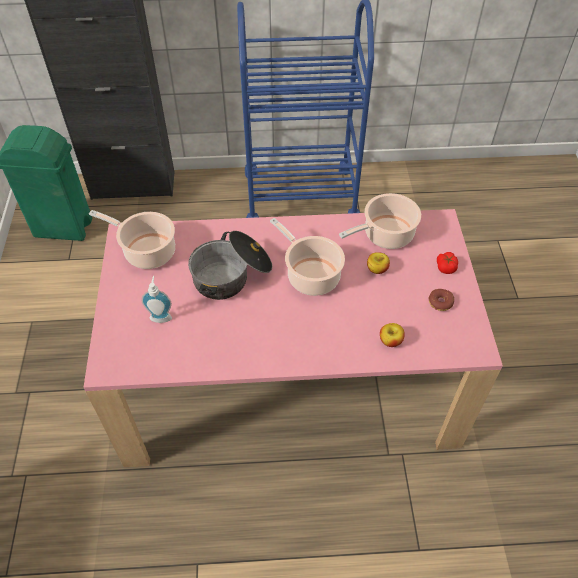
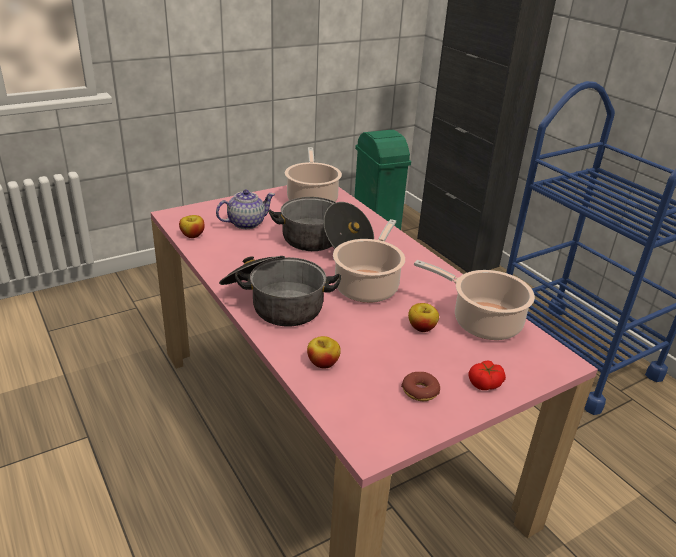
camera: 60 degrees right, 20 degrees down
(157, 364) = (192, 235): none -> apple
(161, 316) = (246, 223): soap dispenser -> teapot
(303, 341) = (275, 303): none -> cooking pot

